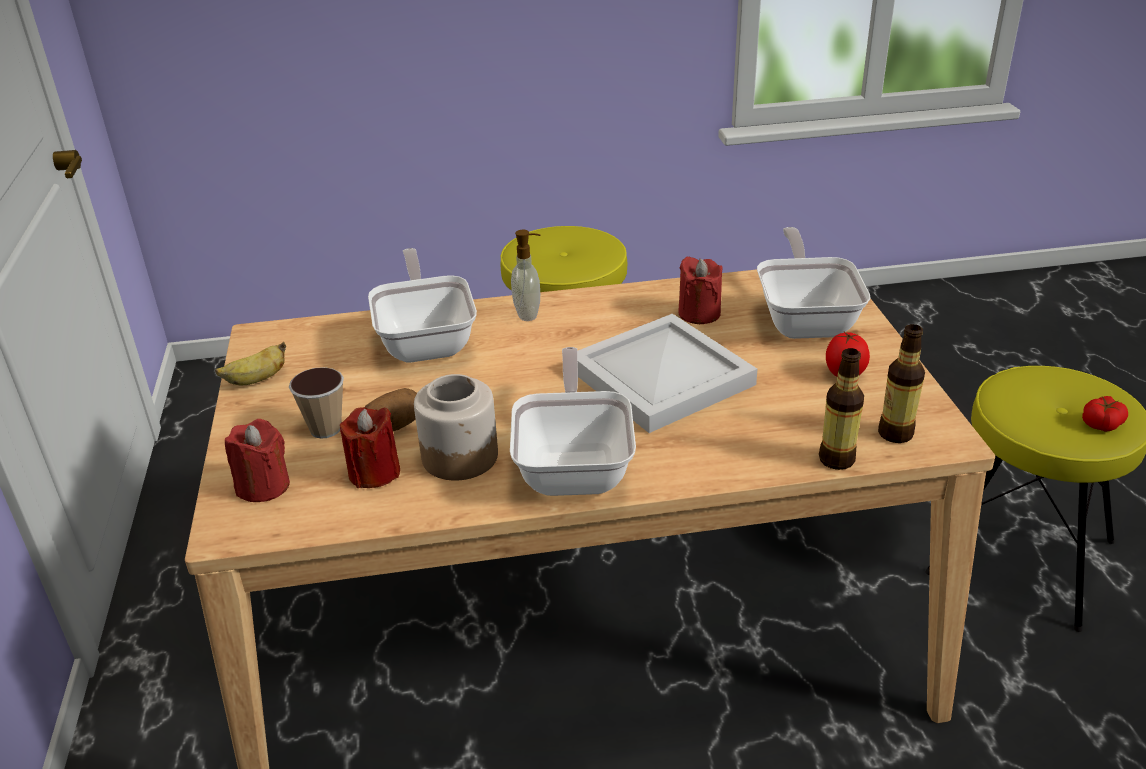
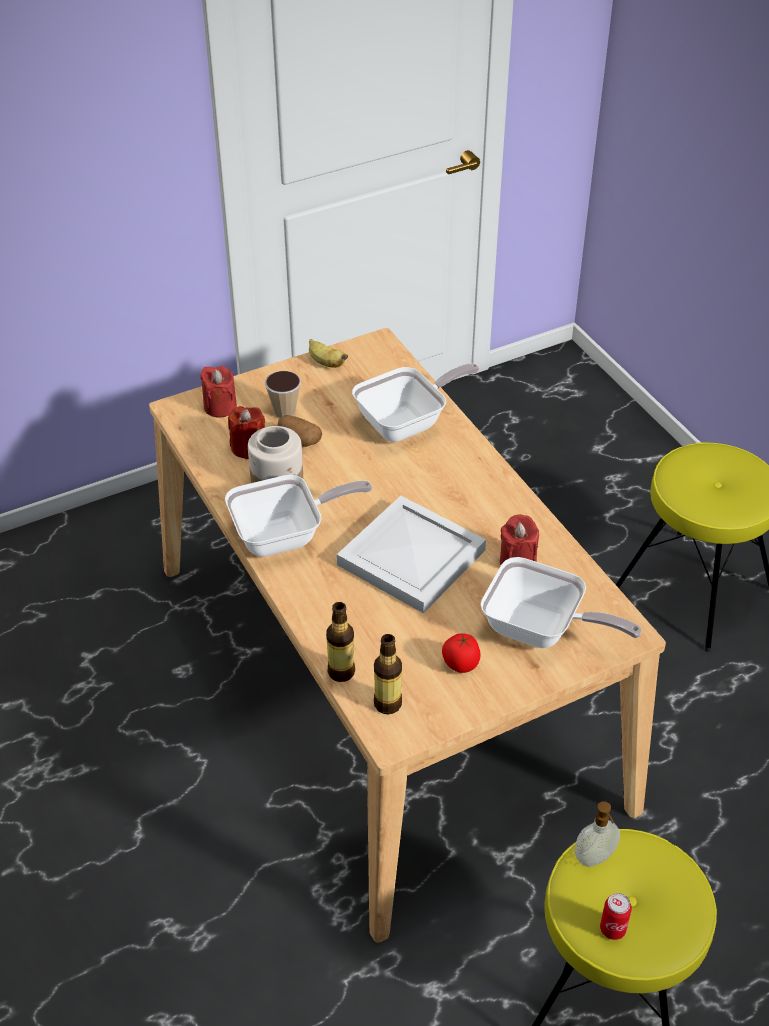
camera: 70 degrees right, 10 degrees up
(529, 314) = (469, 465): soap dispenser -> soap dispenser (595, 858)
(805, 319) = (541, 630): frying pan -> frying pan turned 45 degrees clockwise
(1101, 423) = (612, 929): tomato -> can

